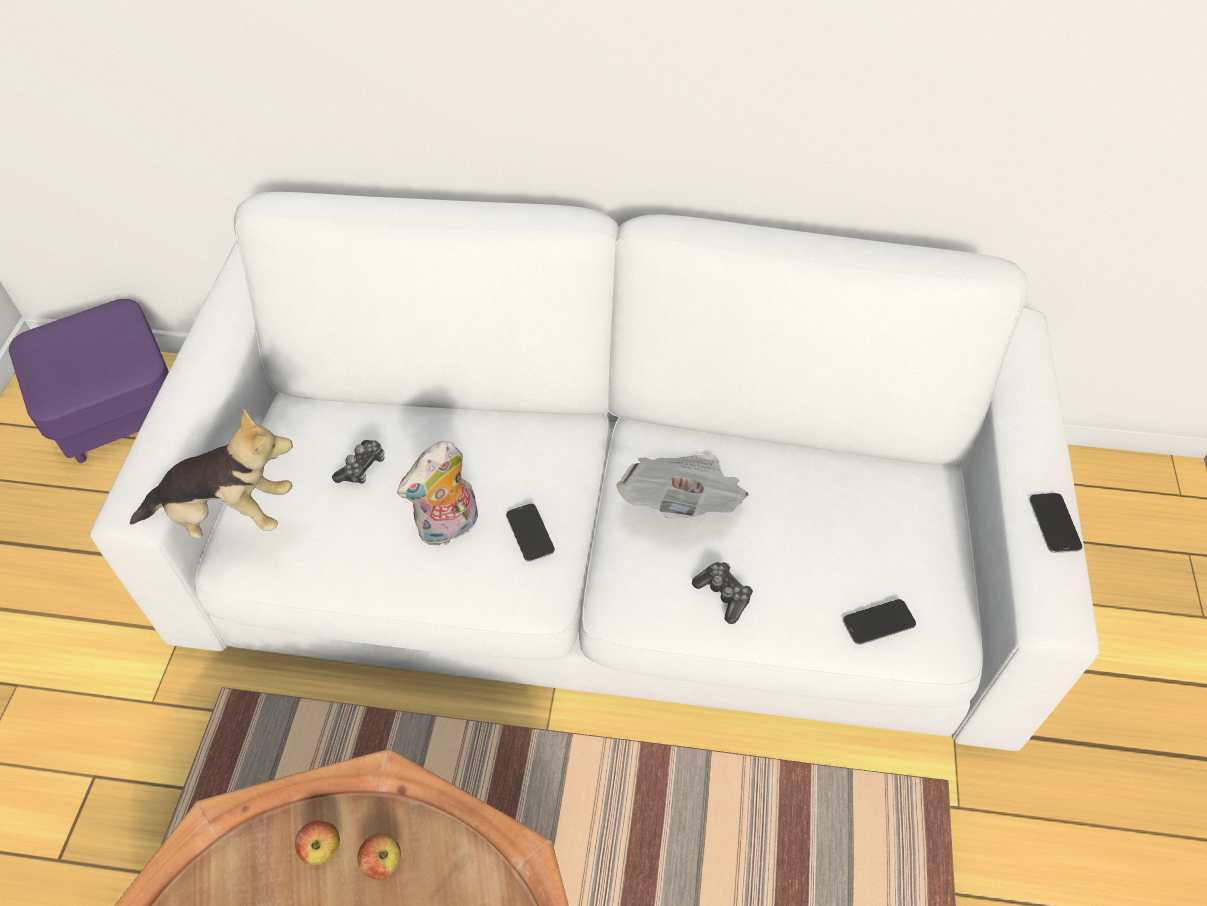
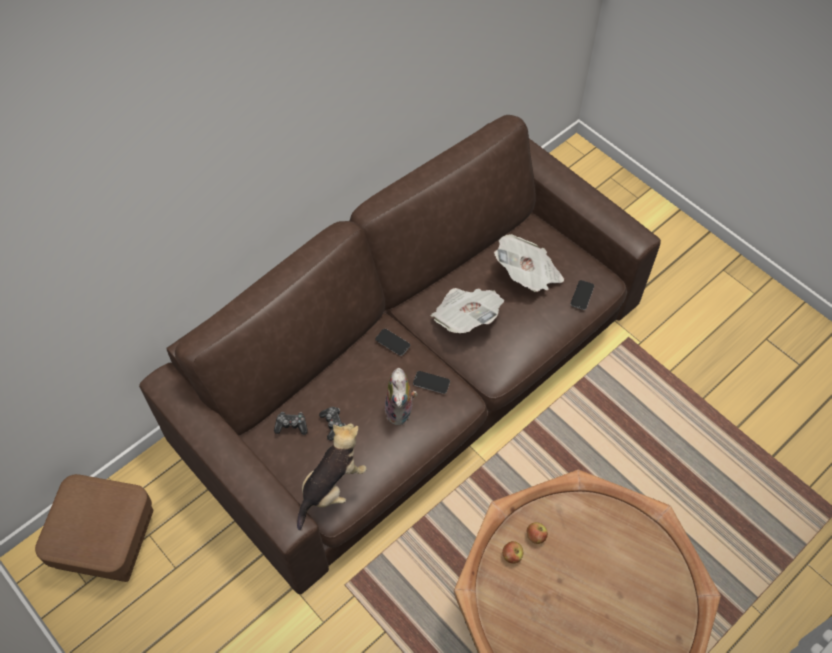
camera: 50 degrees left, 5 degrees up
(117, 411) = (108, 542): purple ottoman -> brown ottoman
(603, 546) = (415, 374): white sofa -> brown sofa
(723, 595) = (525, 335): game controller -> game controller (291, 425)
(833, 525) = (528, 275): none -> newspaper
(1054, 523) = (604, 206): phone -> phone (392, 342)

